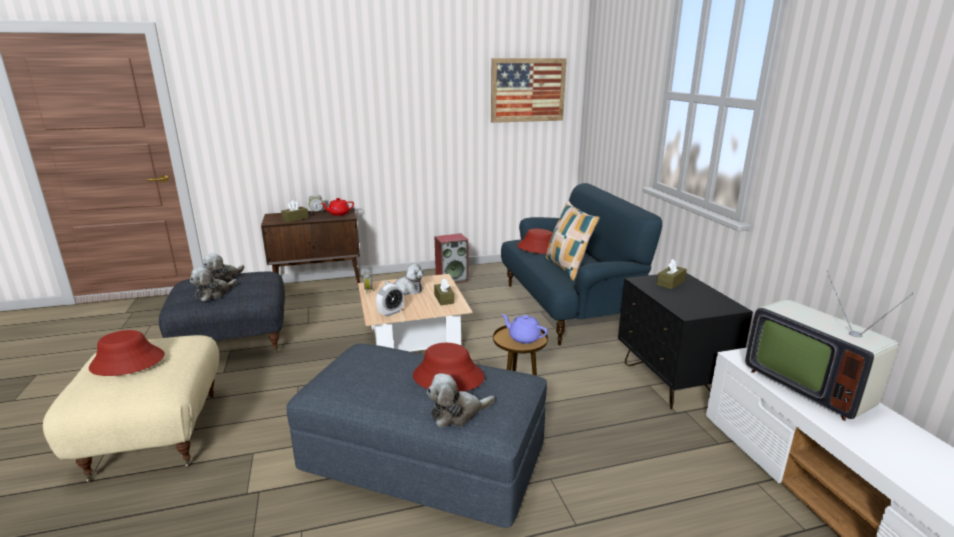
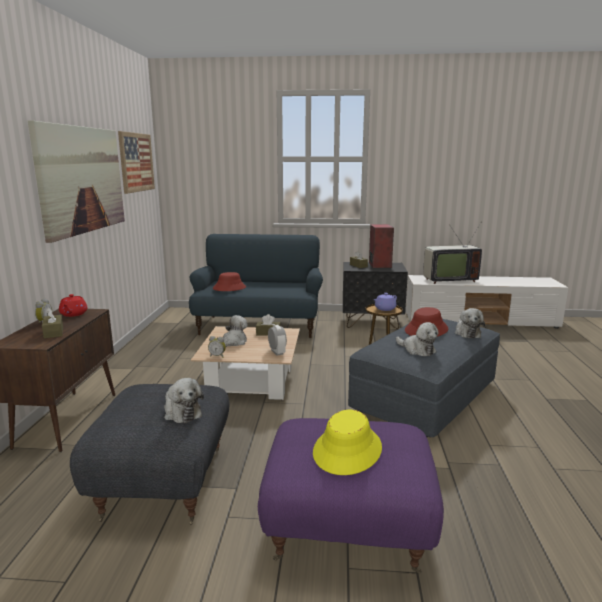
camera: 70 degrees left, 5 degrees down
(127, 362) = (347, 450): red hat -> yellow hat
(154, 435) = (347, 531): beige ottoman -> purple ottoman
(224, 278) = (132, 407): plush toy -> plush toy (417, 350)
(411, 106) = (82, 179): none -> picture
(452, 279) = (152, 352): speaker -> speaker (379, 265)
(567, 268) = (278, 288): pillow -> none

